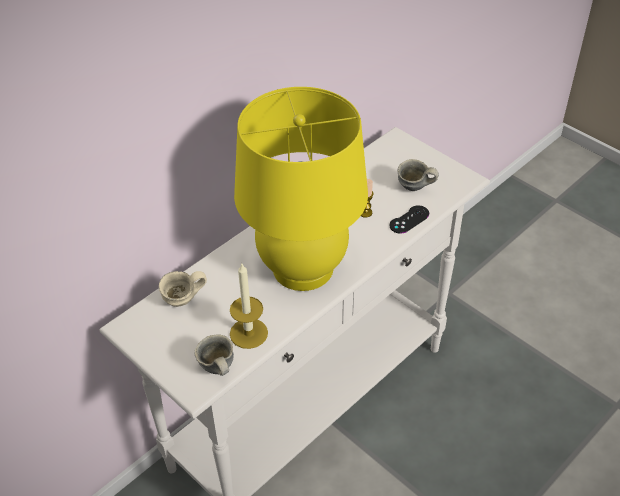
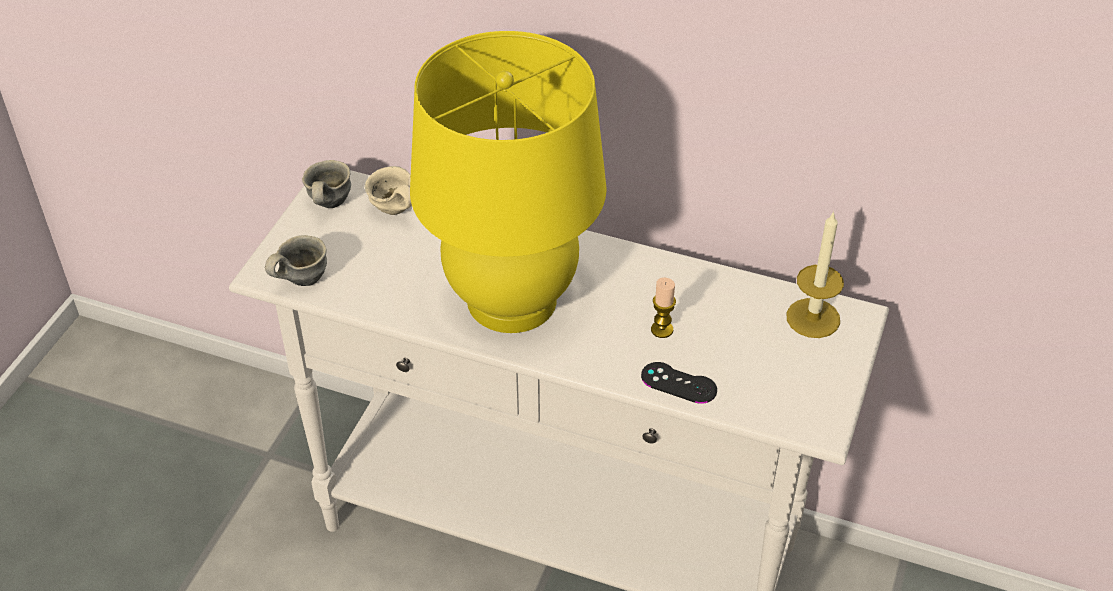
camera: 65 degrees right, 0 degrees up
(248, 333) = (371, 287): candle -> candle (813, 318)
(414, 189) = (750, 370): grey mug -> grey mug (327, 205)

